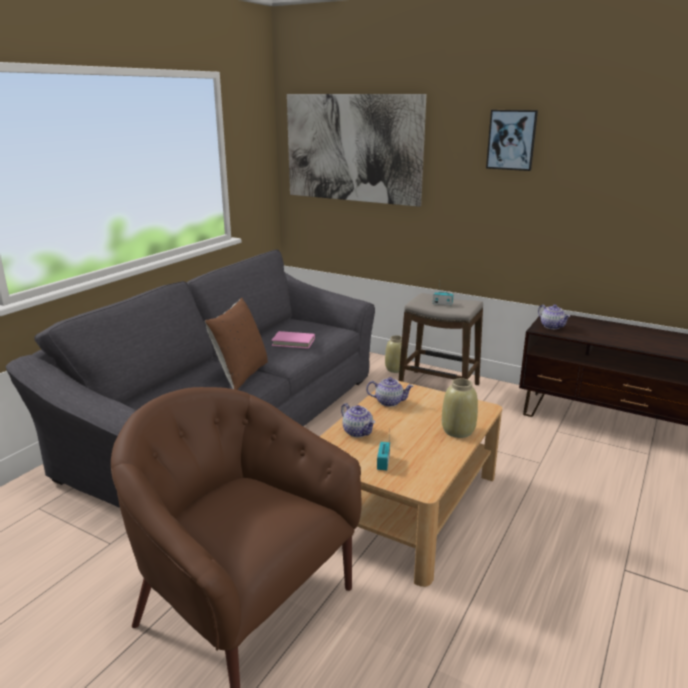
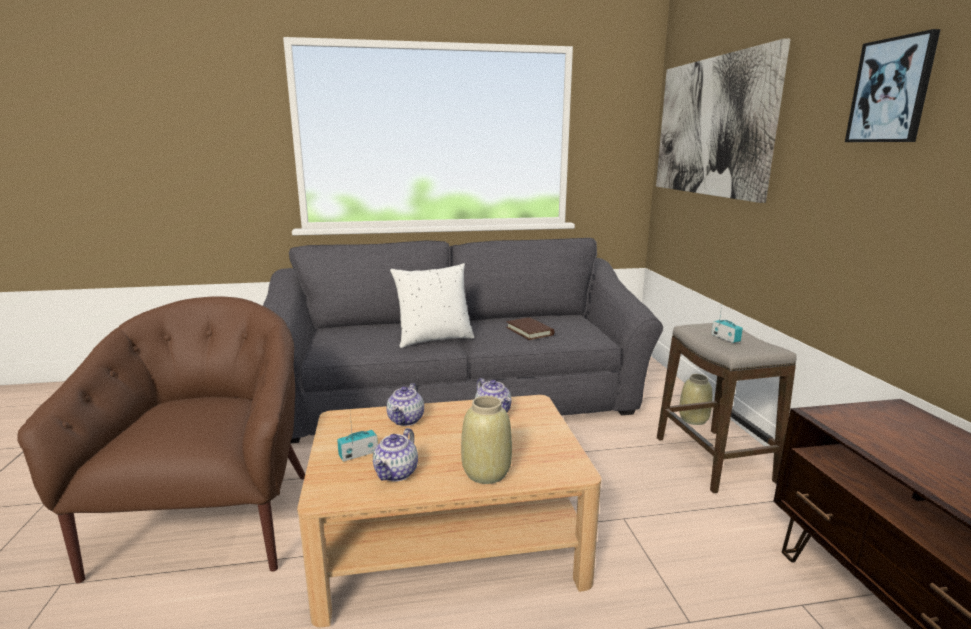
camera: 50 degrees right, 5 degrees down
(241, 375) = (434, 339): brown pillow -> white pillow
(293, 342) = (529, 331): pink book -> brown book
(552, 326) = (859, 420): teapot -> teapot (396, 473)

